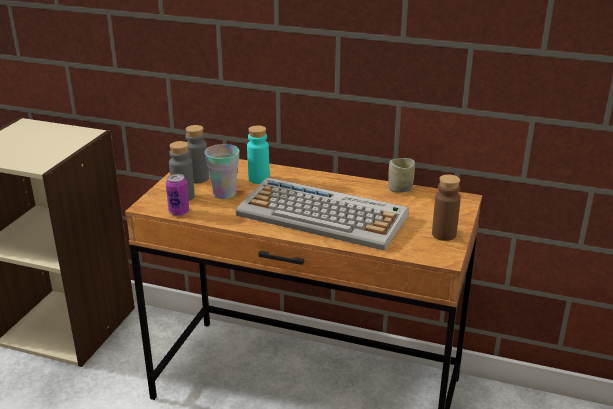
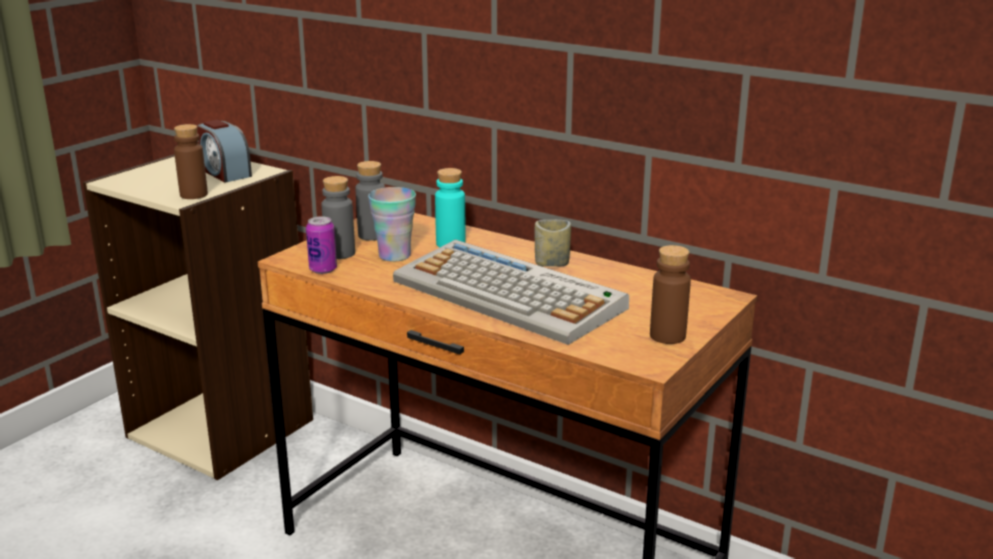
camera: 15 degrees right, 5 degrees down
(46, 160) = (194, 195): none -> brown bottle
(59, 138) = (225, 173): none -> alarm clock
(400, 189) = (639, 275): cup -> cup (552, 263)

